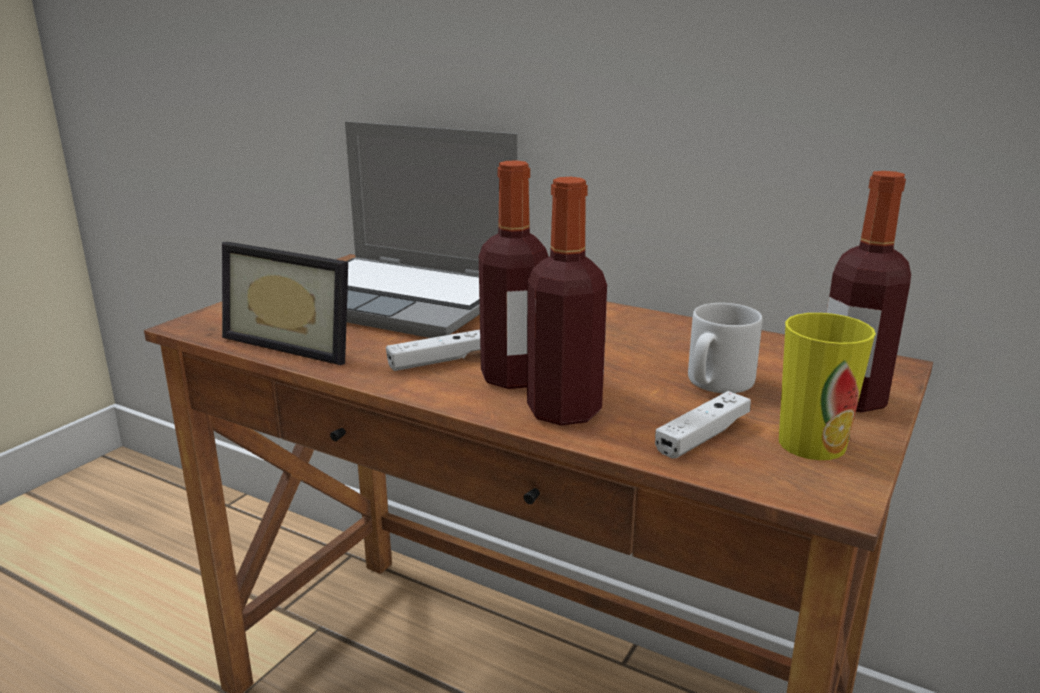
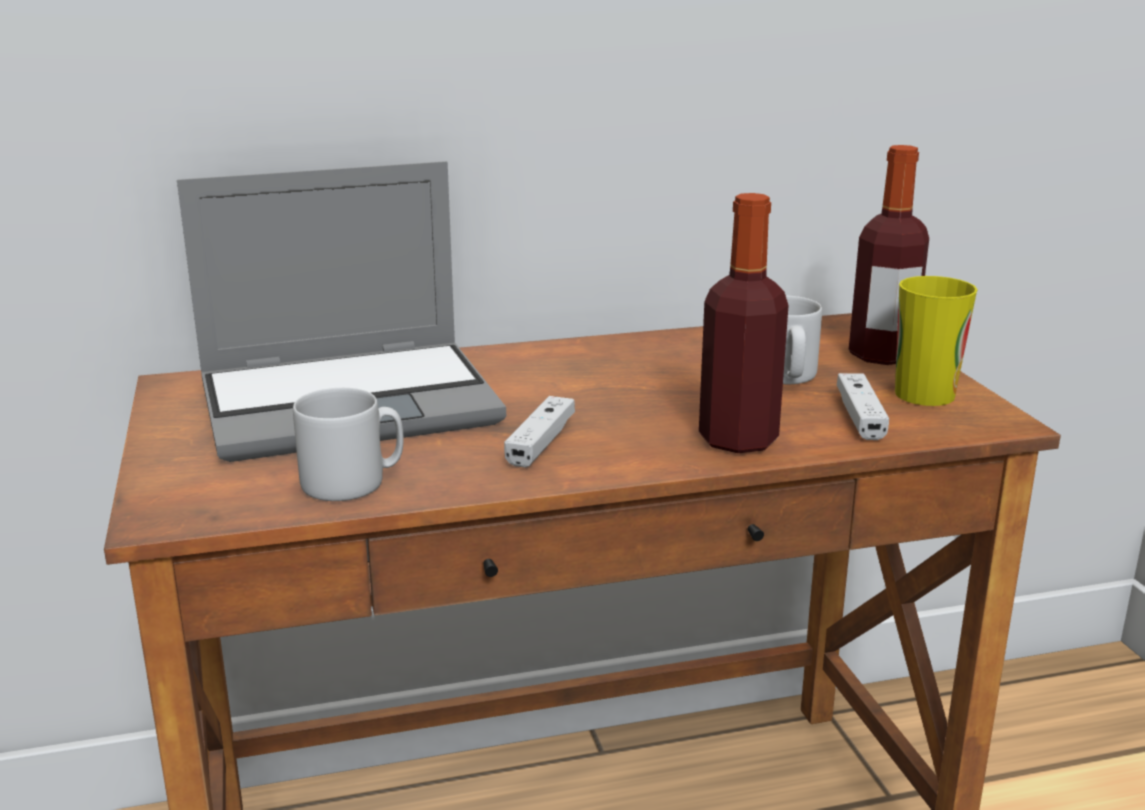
camera: 45 degrees left, 0 degrees up
(298, 342) = (353, 483): picture frame -> grey mug
(514, 377) = (638, 430): bottle -> none

